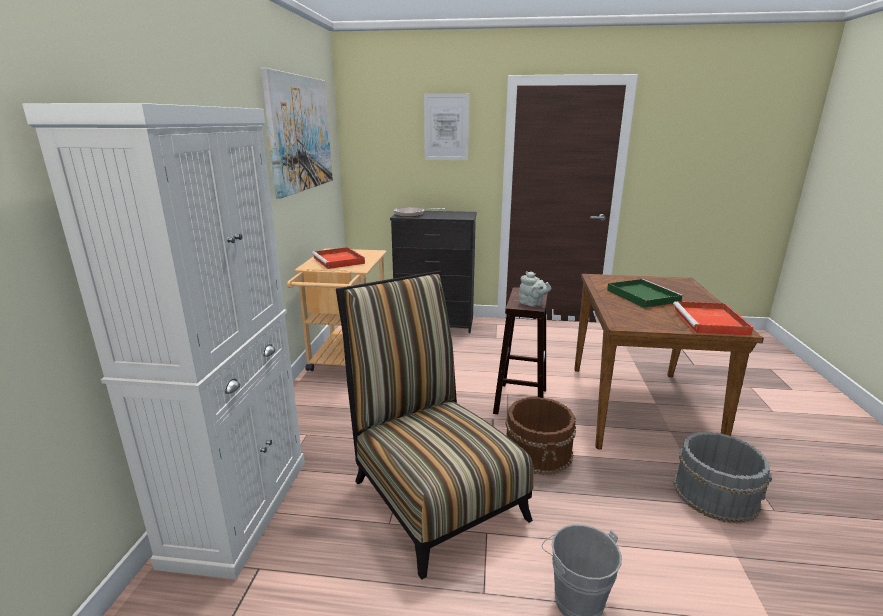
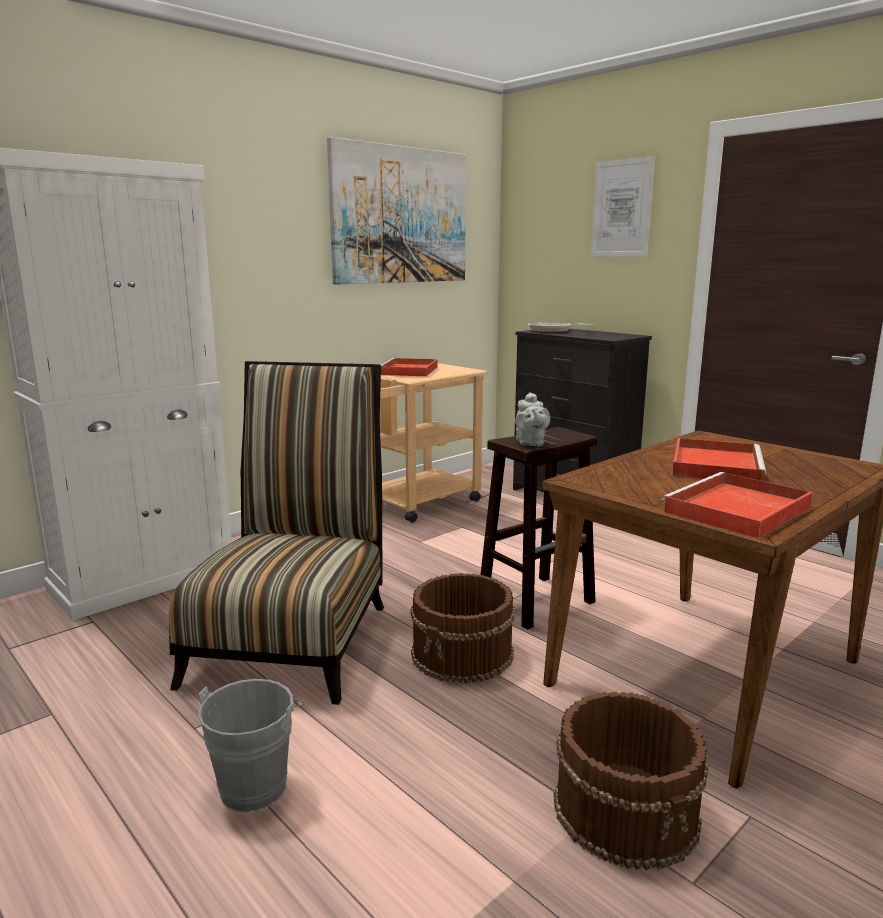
camera: 40 degrees right, 5 degrees down
(641, 296) = (715, 465): green tray -> red tray
(715, 493) = (627, 810): grey bucket -> brown bucket

